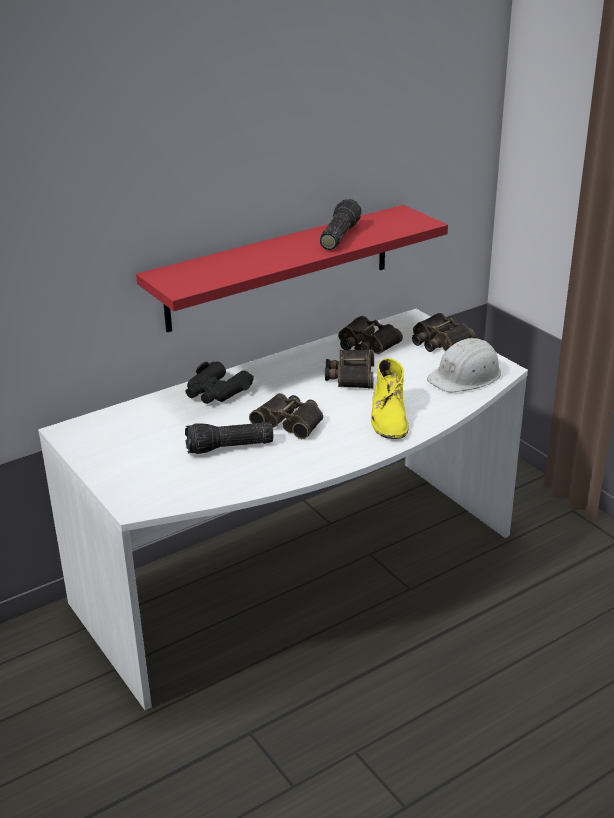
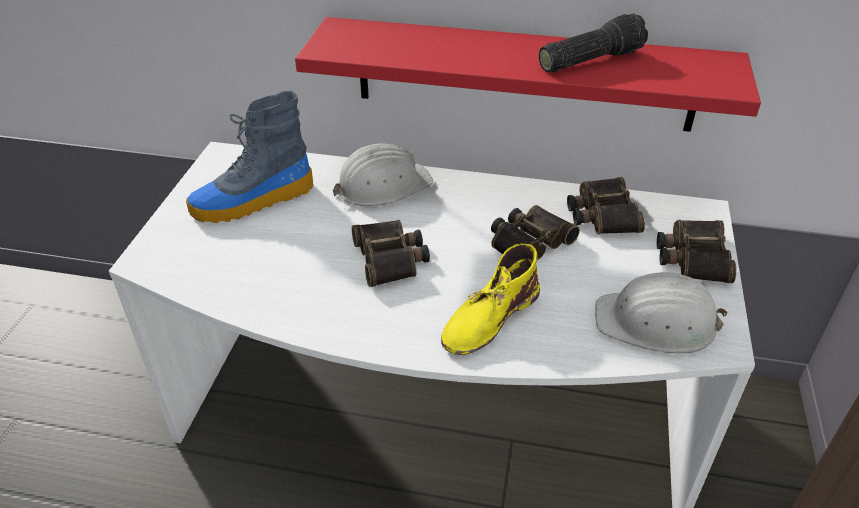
camera: 45 degrees right, 10 degrees up
(146, 442) = (252, 201): none -> boot
(216, 392) = (382, 185): black binoculars -> white hard hat
(229, 448) = (298, 251): flashlight -> none

